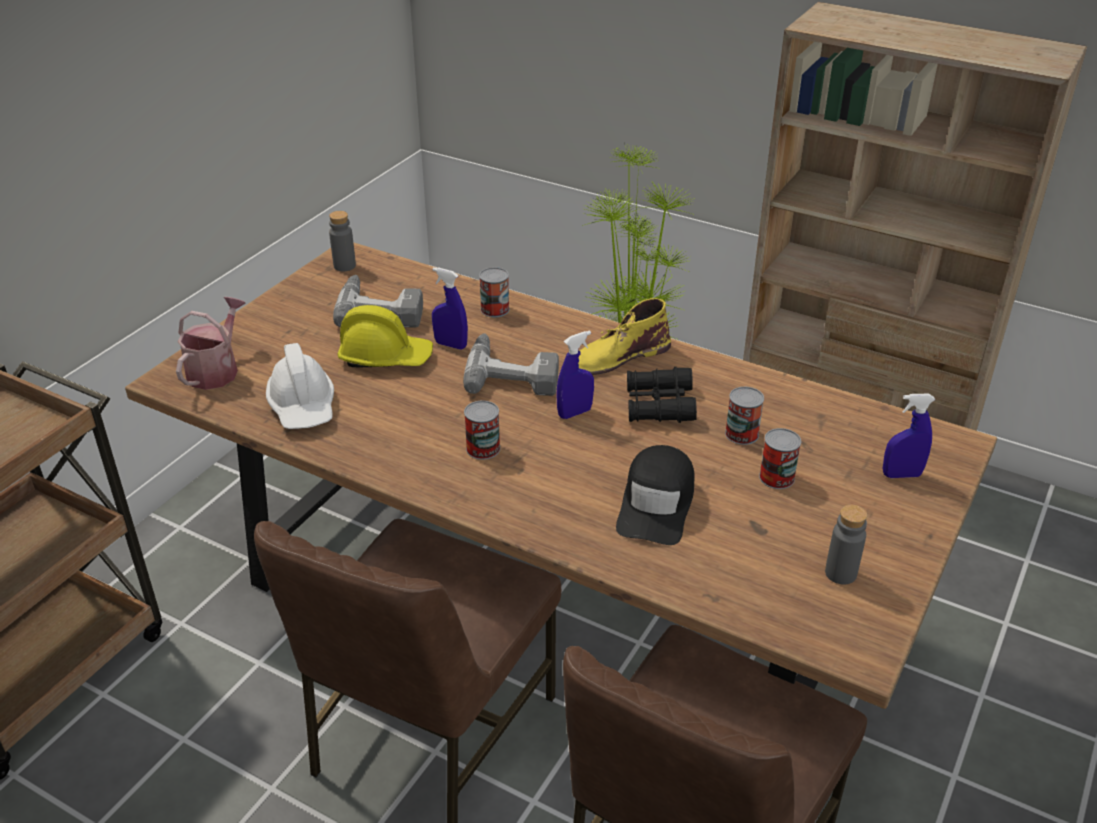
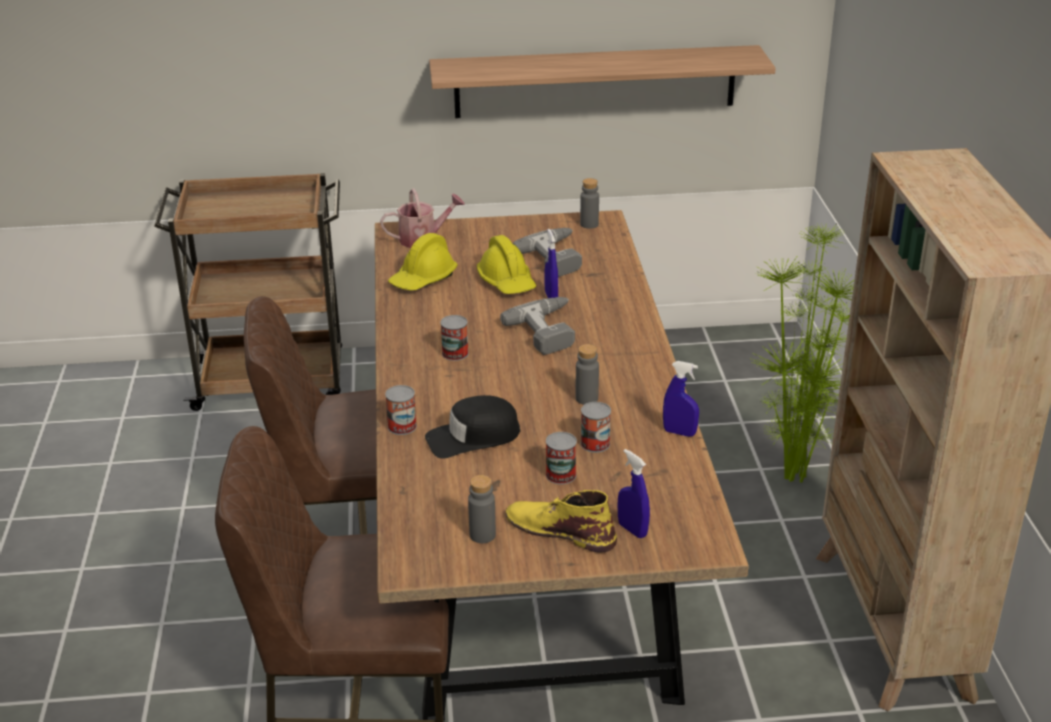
camera: 55 degrees right, 5 degrees down
(243, 107) = (595, 81): none -> shelf
(303, 406) = (423, 279): white hard hat -> yellow hard hat
(495, 309) = (615, 295): can -> can (402, 426)
(575, 413) = (535, 370): blue spray bottle -> blue spray bottle (679, 432)
(617, 357) = (623, 361): yellow boot -> yellow boot (560, 529)
(659, 405) = (586, 398): black binoculars -> grey bottle

